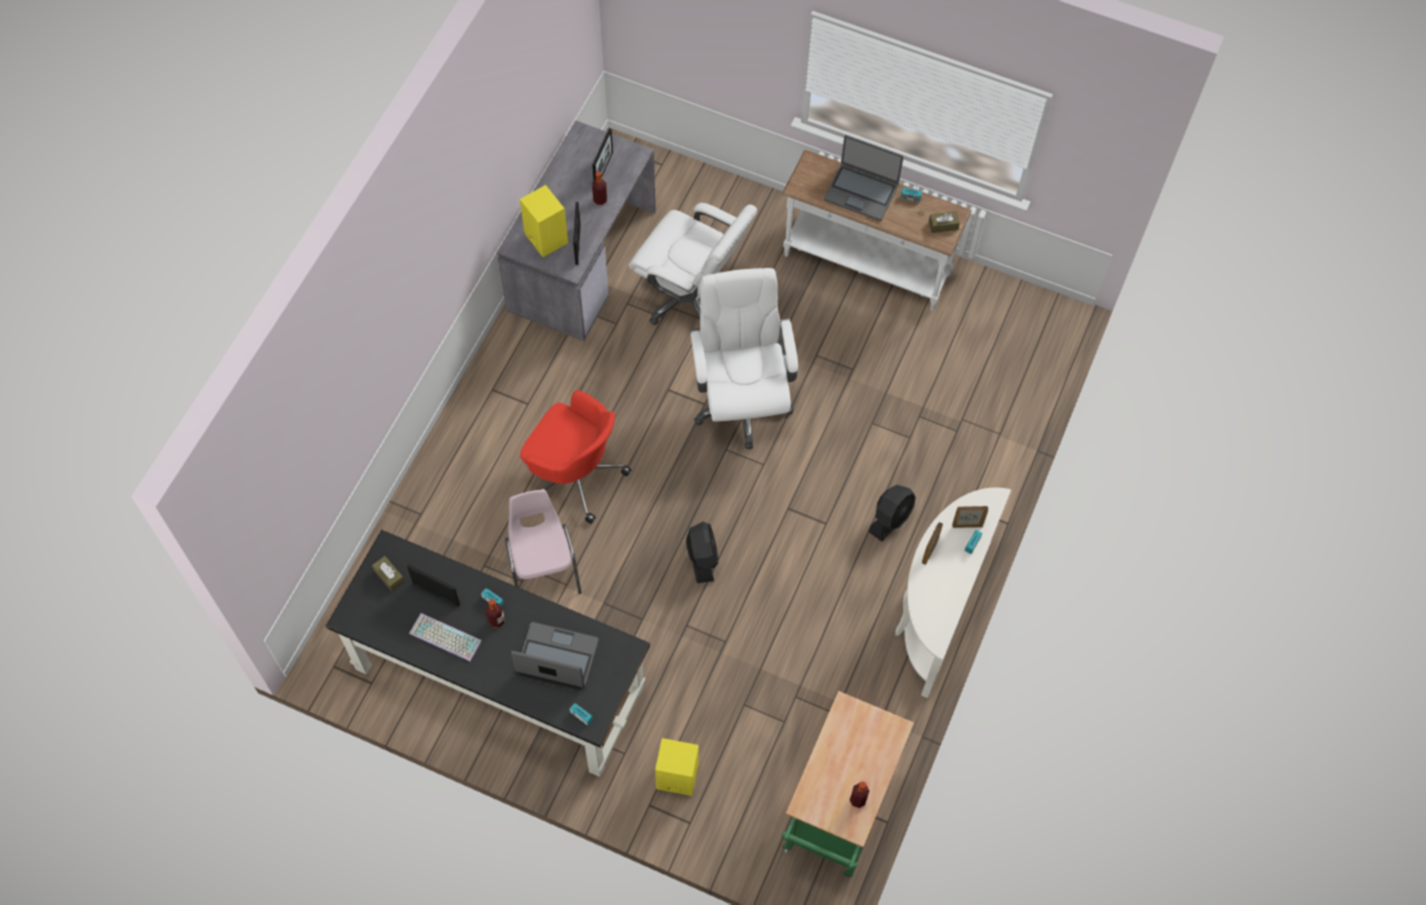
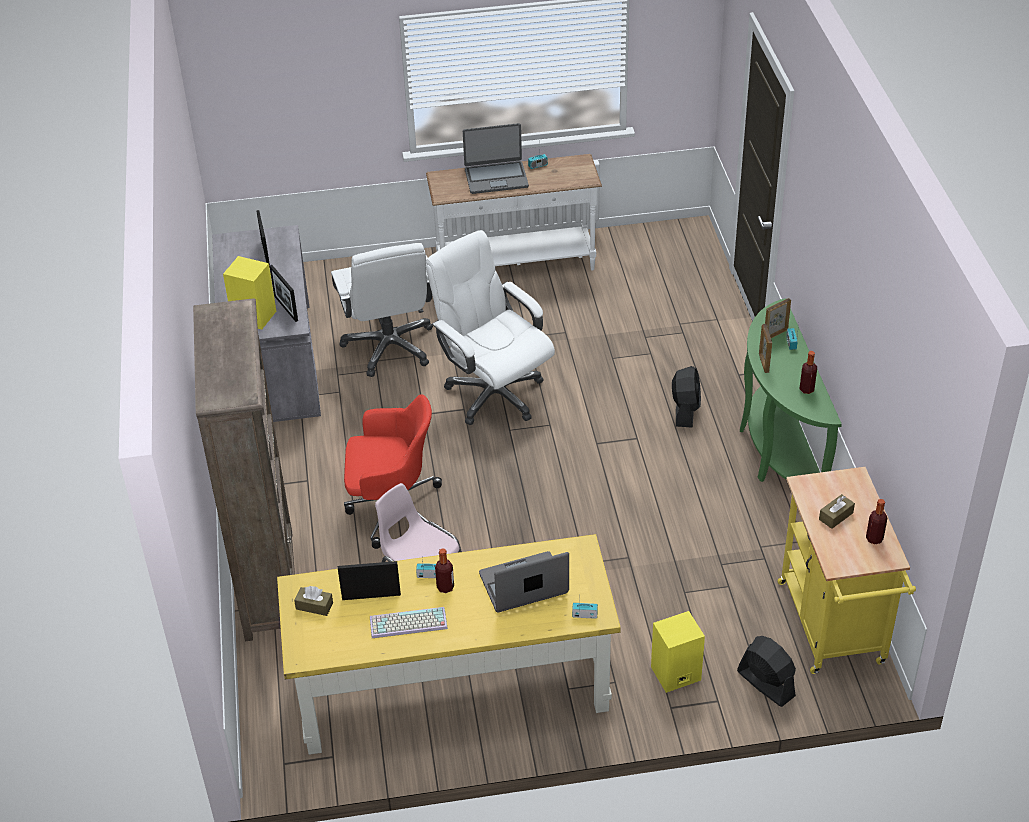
camera: 30 degrees left, 20 degrees down
(431, 490) = (269, 583): none -> brown bookcase
(498, 678) = (451, 688): black desk -> yellow desk
(600, 200) = (280, 273): bottle -> bottle (806, 389)
(691, 297) = (390, 346): white office chair -> white office chair turned 75 degrees clockwise
(702, 558) = (555, 511): black fan -> black fan (765, 683)
(836, 819) = (834, 629): green cart -> yellow cart
(935, 610) = (776, 450): white console table -> green console table
(943, 225) = (578, 170): brown tissue box -> brown tissue box (836, 516)

